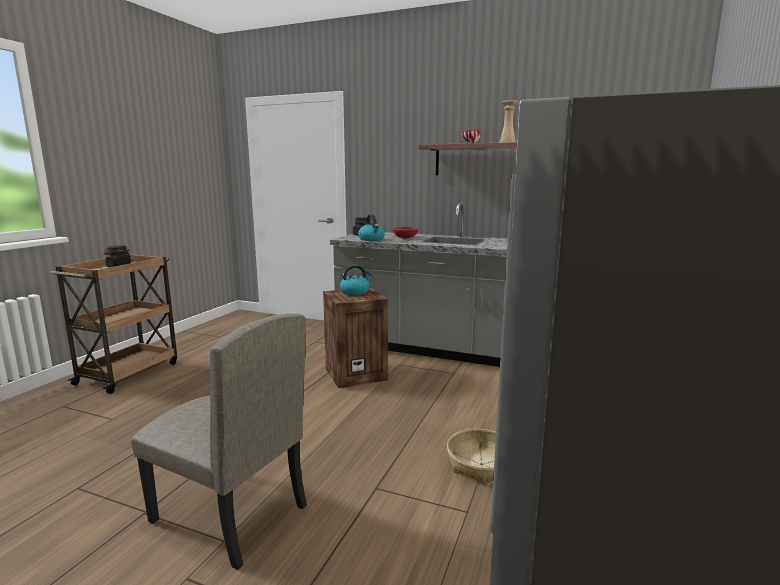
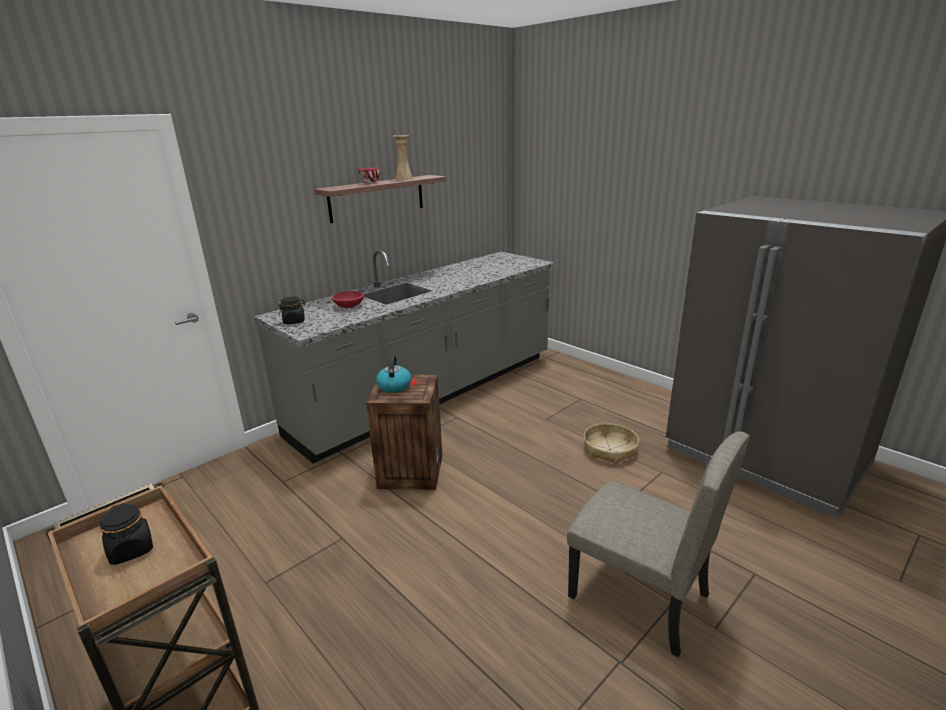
camera: 65 degrees left, 10 degrees up
(229, 514) = (638, 596): beige chair -> beige chair turned 75 degrees clockwise
(371, 239) = (336, 321): kettle -> none

